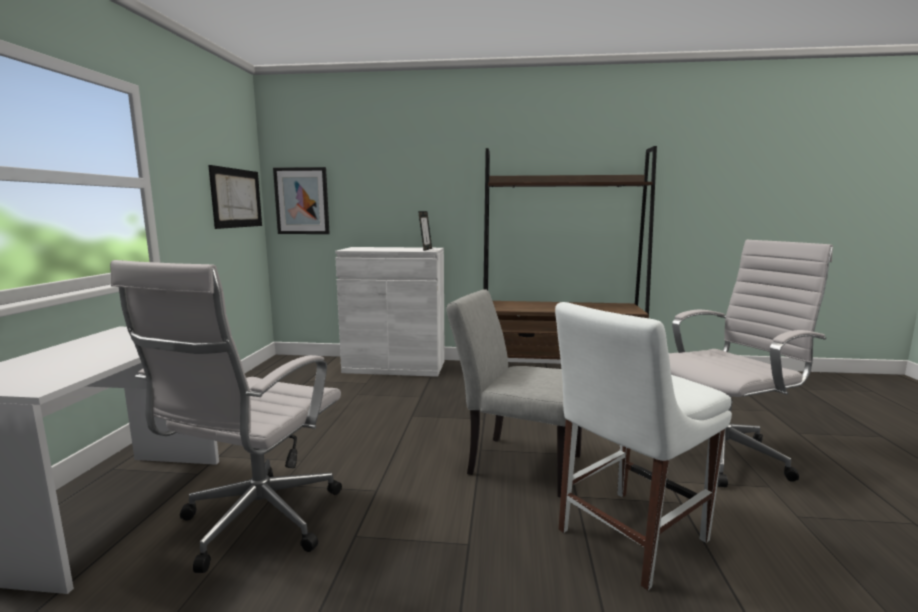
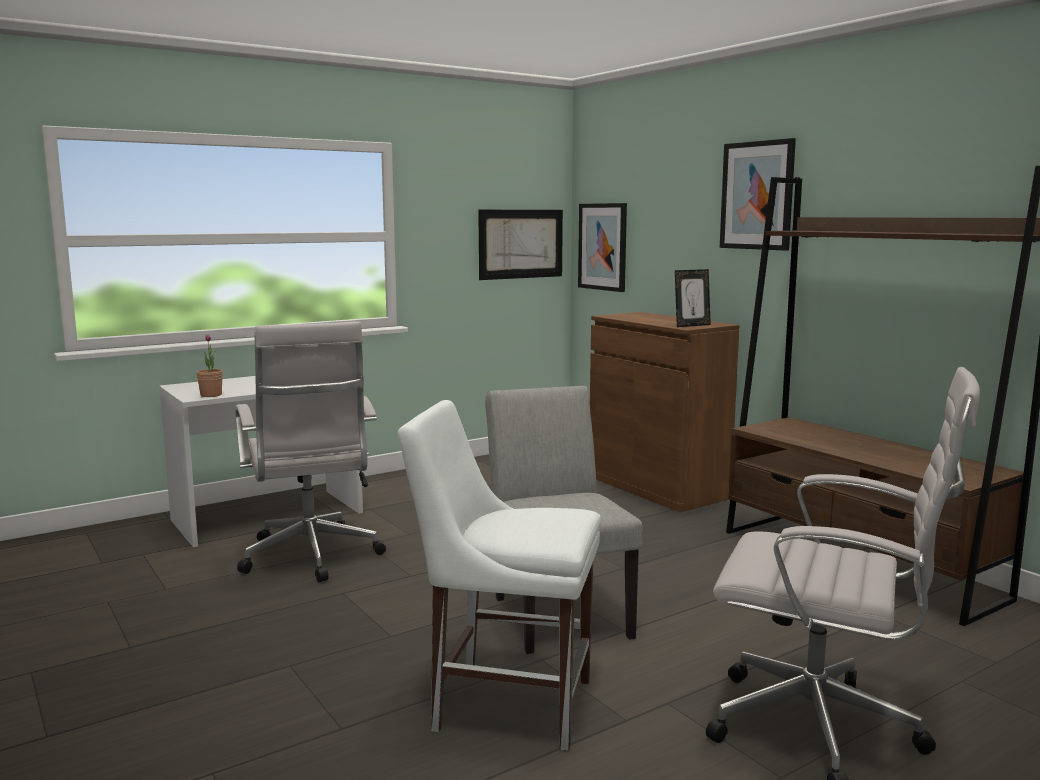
camera: 50 degrees right, 0 degrees up
(59, 379) = (211, 395): none -> potted plant
(256, 524) = (311, 558): white office chair -> white office chair turned 90 degrees counterclockwise
(394, 367) = (656, 487): white cabinet -> brown cabinet
(449, 162) = (757, 195): none -> picture

